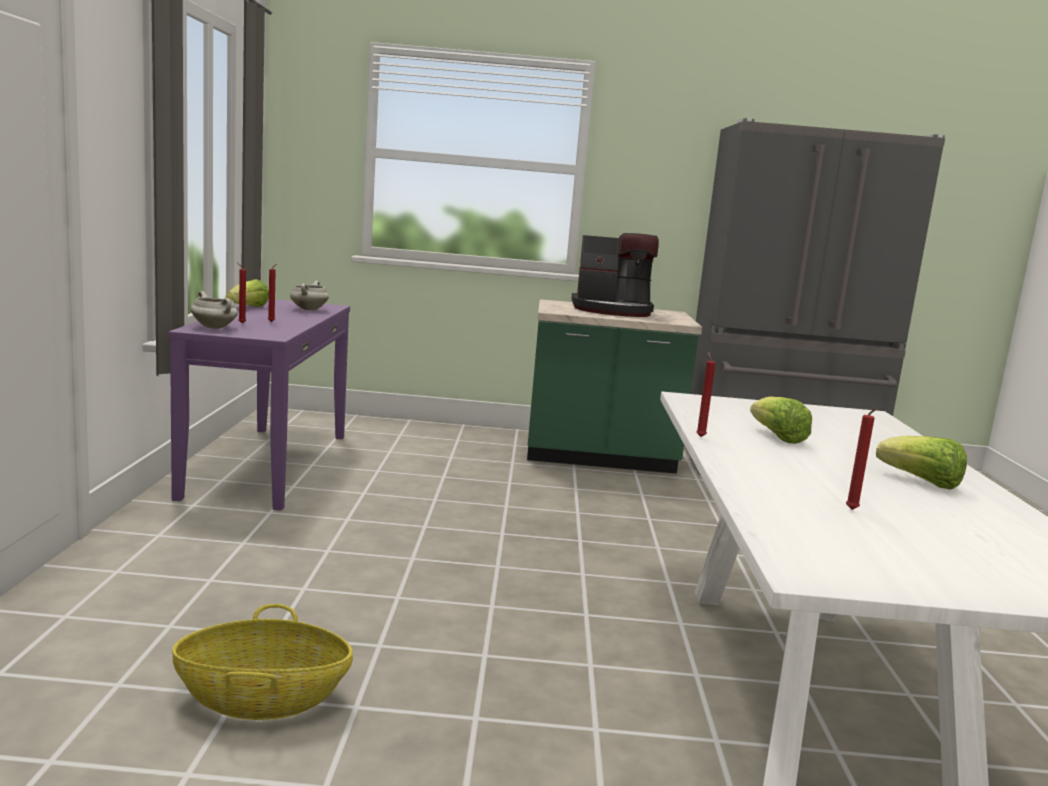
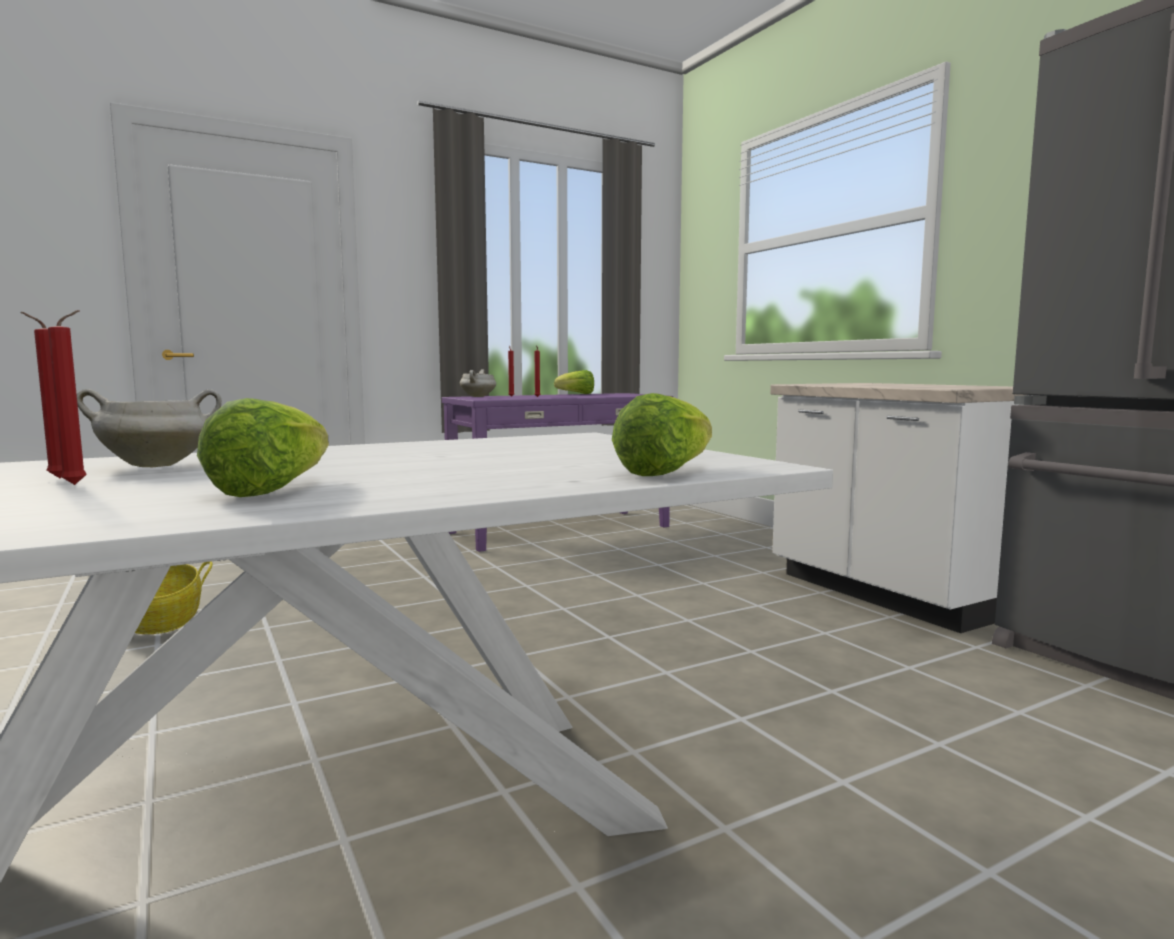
camera: 60 degrees right, 5 degrees down
(309, 309) = (616, 395): white cooking pot -> white cooking pot (158, 465)
(600, 458) = (890, 593): green counter -> white counter
(612, 310) = (904, 385): coffee machine -> none
(700, 436) = (372, 444): red candle -> red candle (79, 484)
(777, 437) = (438, 454): lettuce -> lettuce (665, 472)

